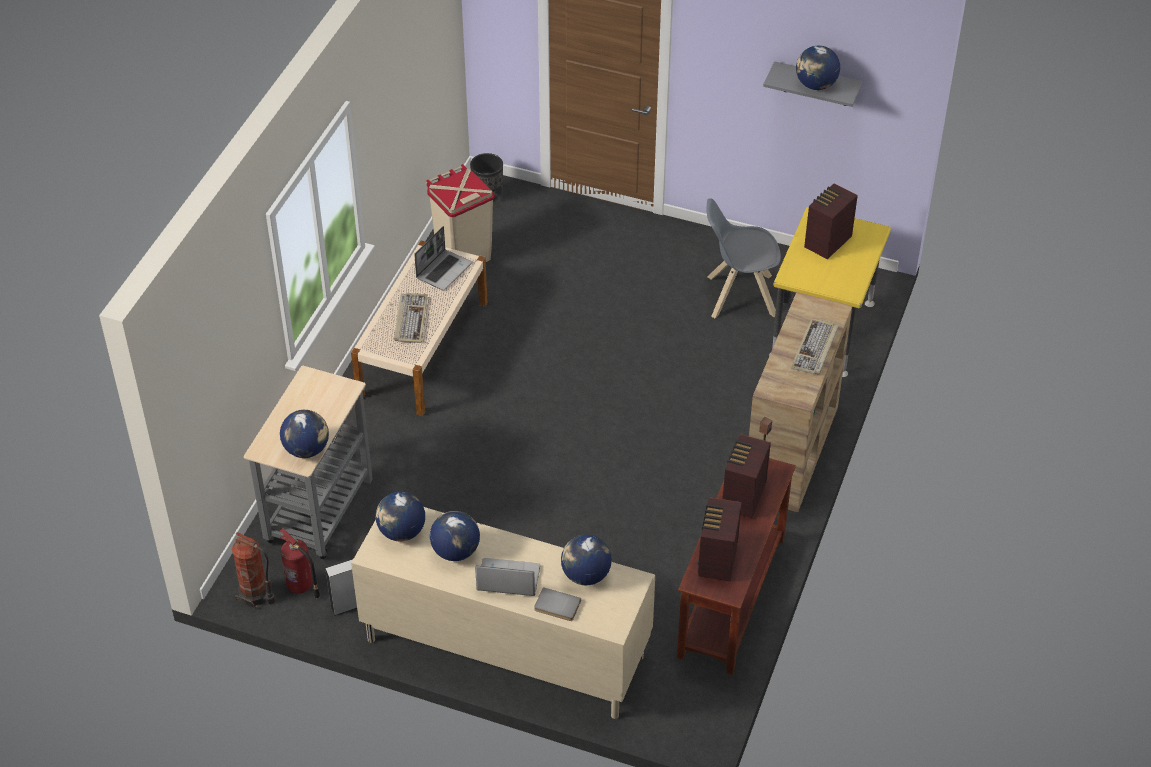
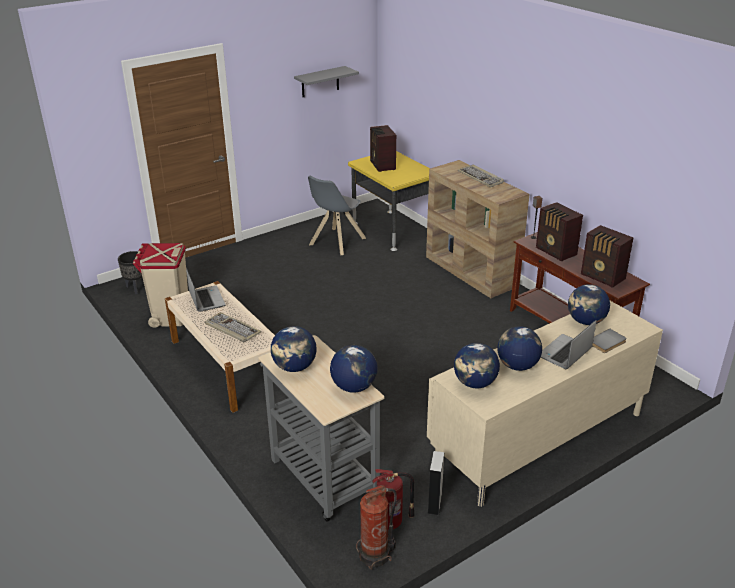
camera: 55 degrees left, 15 degrees down
(815, 85) = (330, 73): globe -> globe (294, 367)

